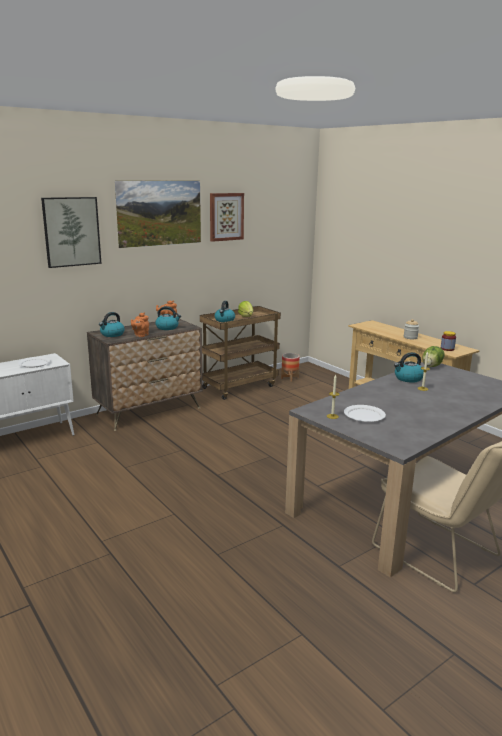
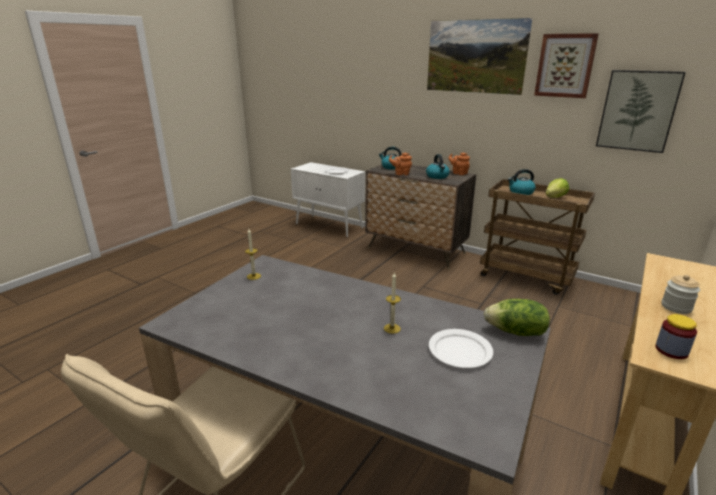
camera: 70 degrees right, 5 degrees up
(71, 231) = (388, 69): picture -> picture (637, 111)
(289, 378) = (600, 301): planter -> none
(364, 415) = (264, 293): white plate -> white plate (459, 350)
(408, 378) = (427, 314): kettle -> none

